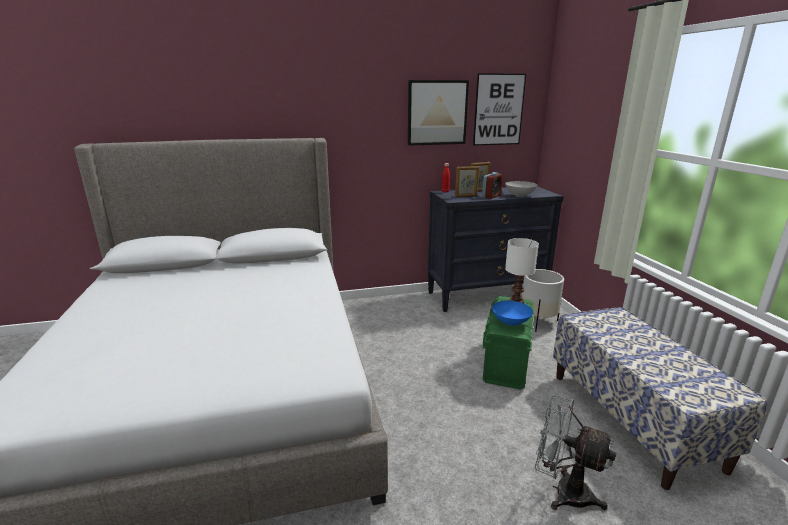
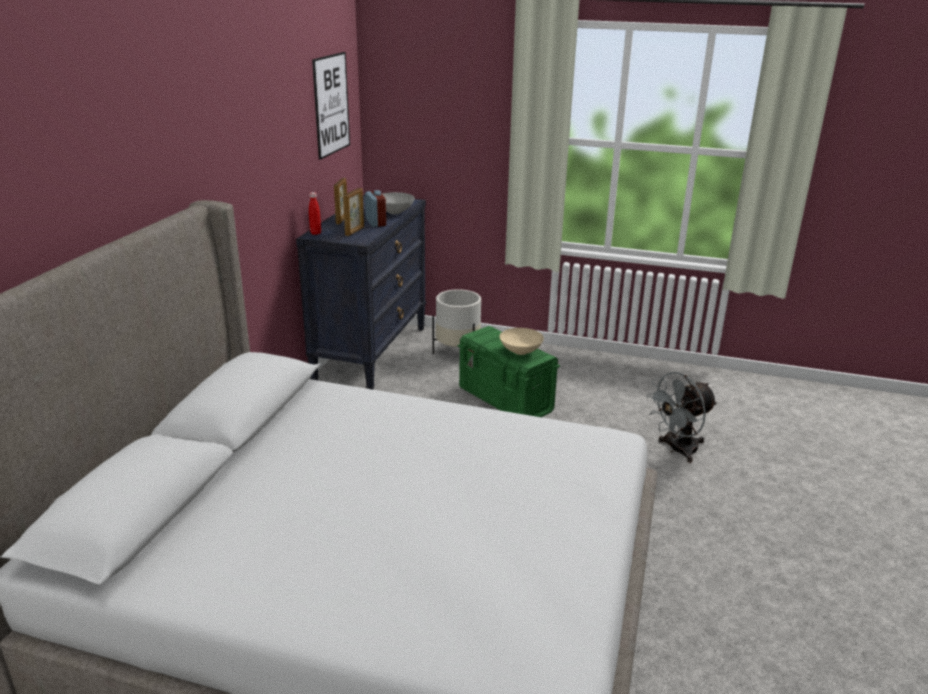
camera: 60 degrees left, 5 degrees up
(437, 113) = (288, 124): picture -> none
(511, 323) = (521, 352): blue bowl -> beige bowl
(517, 301) = (484, 332): white table lamp -> none
(632, 418) = (627, 384): bench -> none

